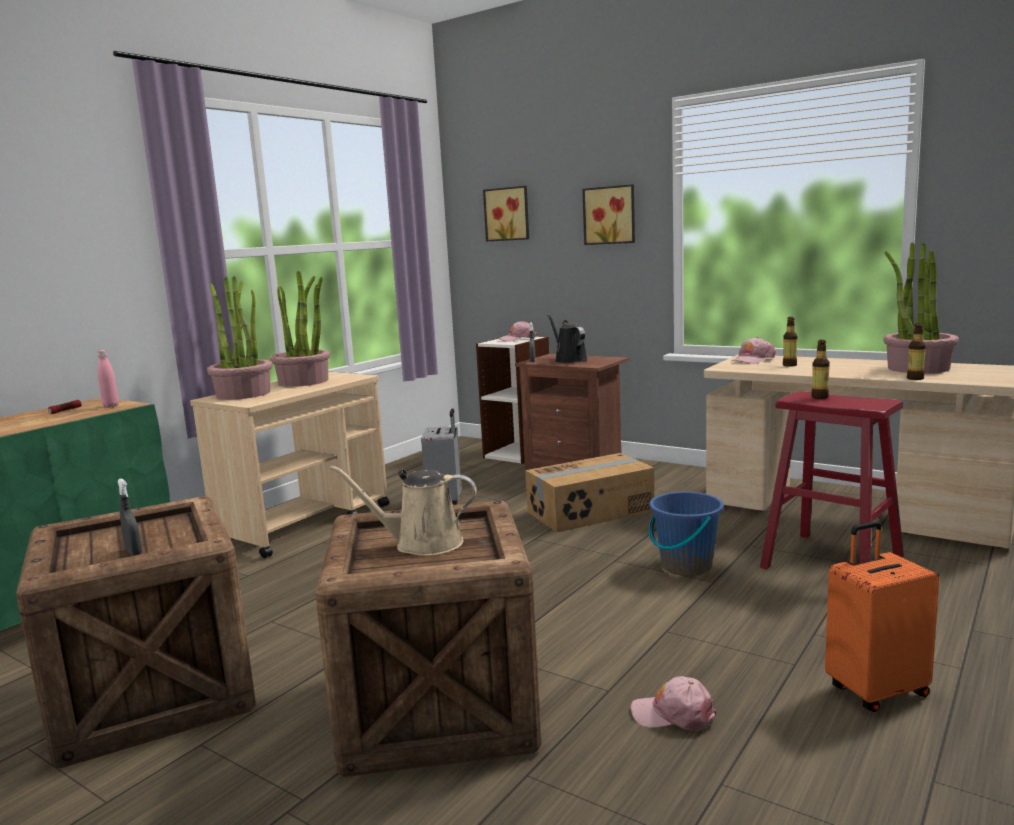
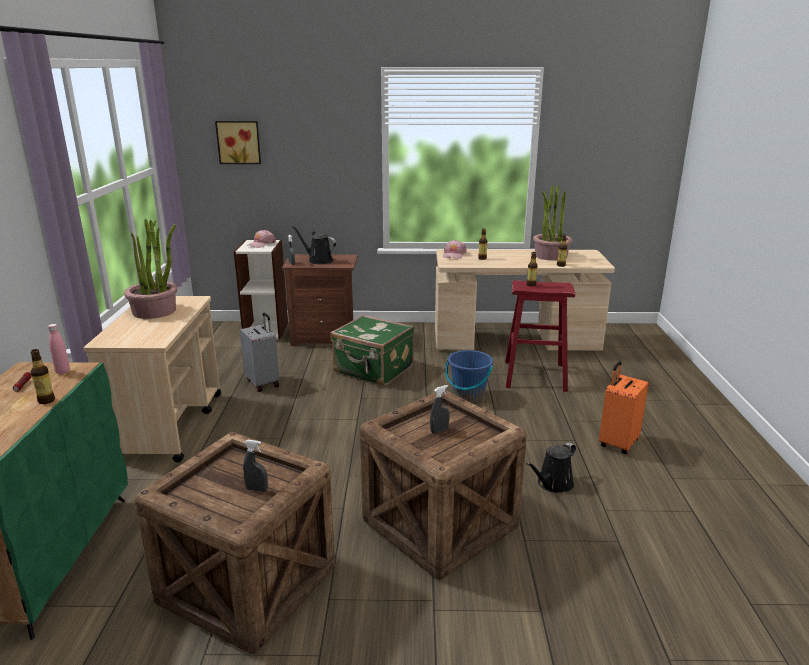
camera: 35 degrees left, 10 degrees up
(51, 422) = (46, 400): none -> bottle
(243, 394) = (125, 333): potted plant -> none
(422, 544) = (439, 430): beige watering can -> grey spray bottle
(591, 512) = (373, 370): cardboard box -> green suitcase
(610, 215) = (332, 149): picture -> none
(673, 714) = (553, 484): pink cap -> black watering can

